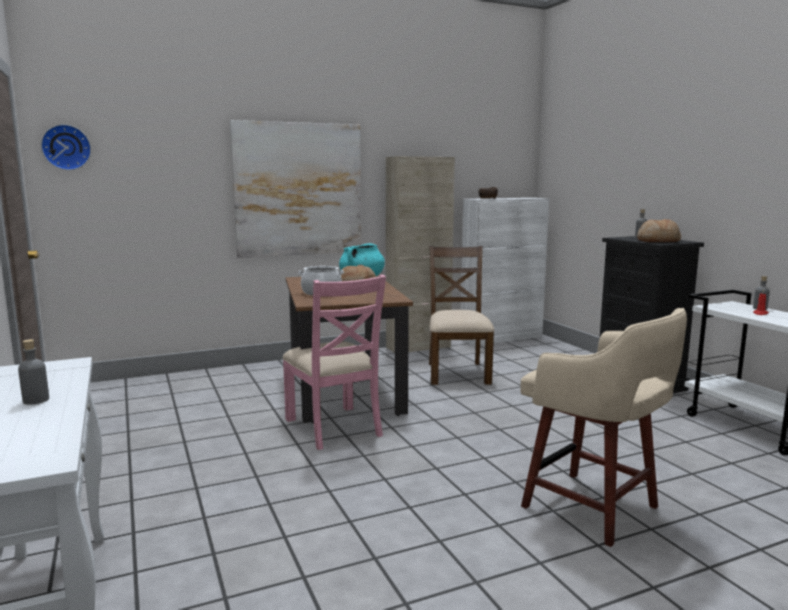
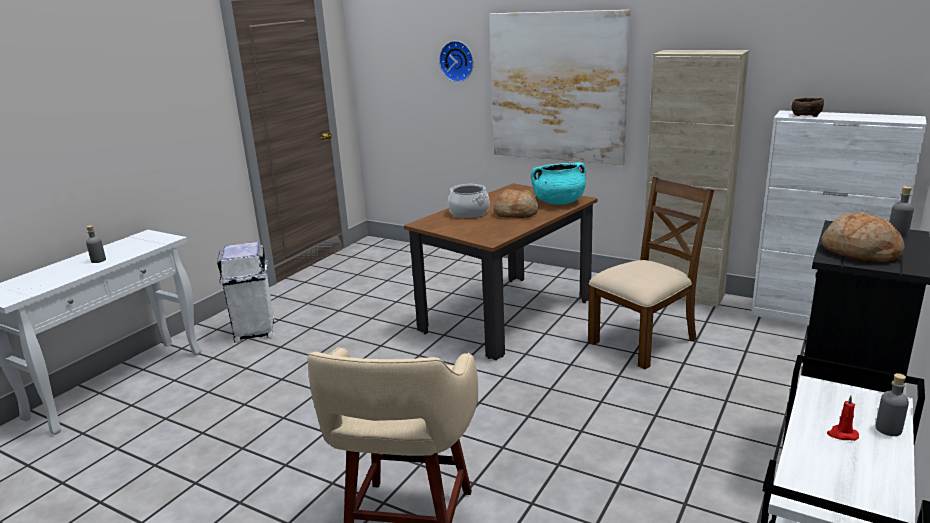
camera: 55 degrees right, 10 degrees up
(66, 147) = (372, 44): wall clock -> wall clock (457, 61)
(128, 493) = (255, 332): none -> white trash can
(334, 427) = (427, 344): pink chair -> none

